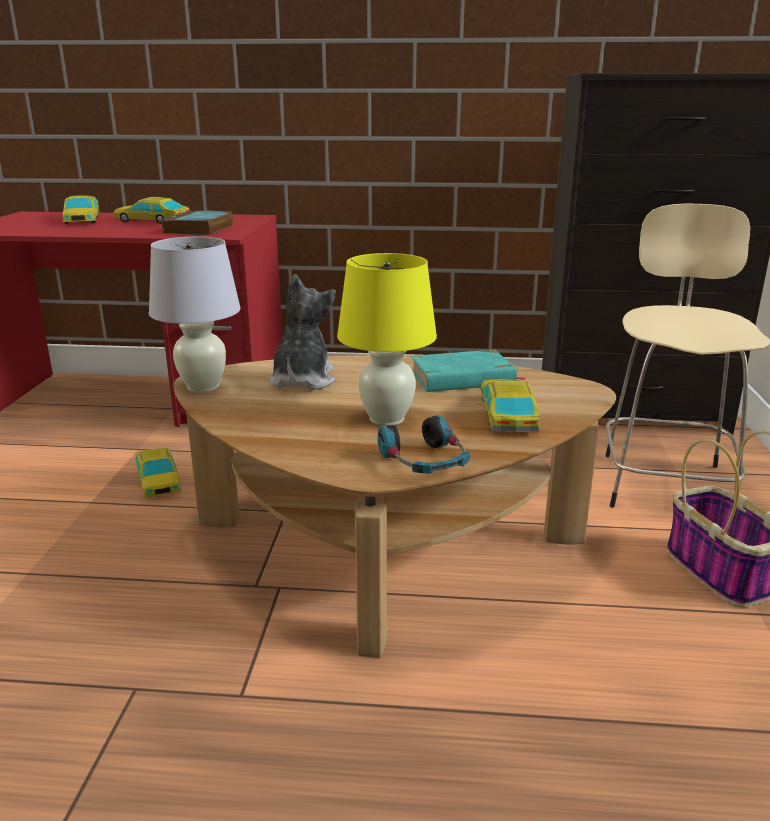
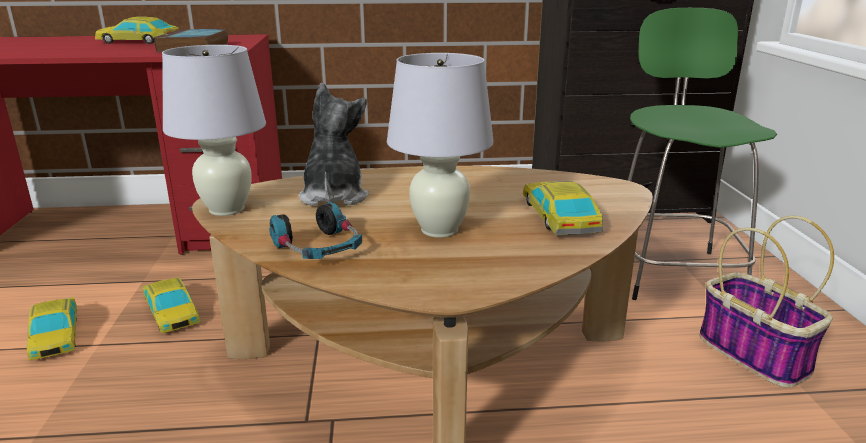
camera: 10 degrees left, 0 degrees up
(82, 219) = (60, 42): toy car -> toy car (55, 335)
(387, 419) = (439, 230): yellow table lamp -> white table lamp
(424, 462) = (500, 273): headphones -> headphones (318, 249)
(462, 378) = (497, 184): turquoise book -> none
(665, 482) = (672, 272): beige stool -> green stool

